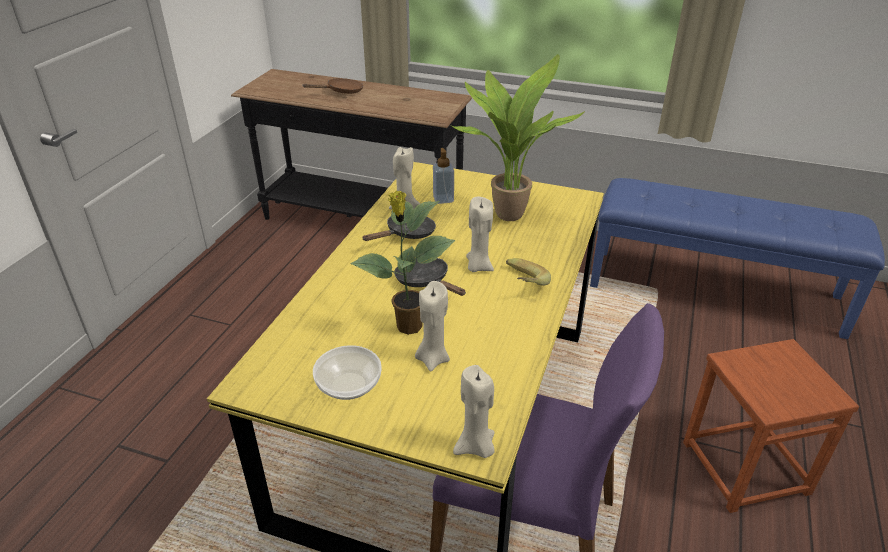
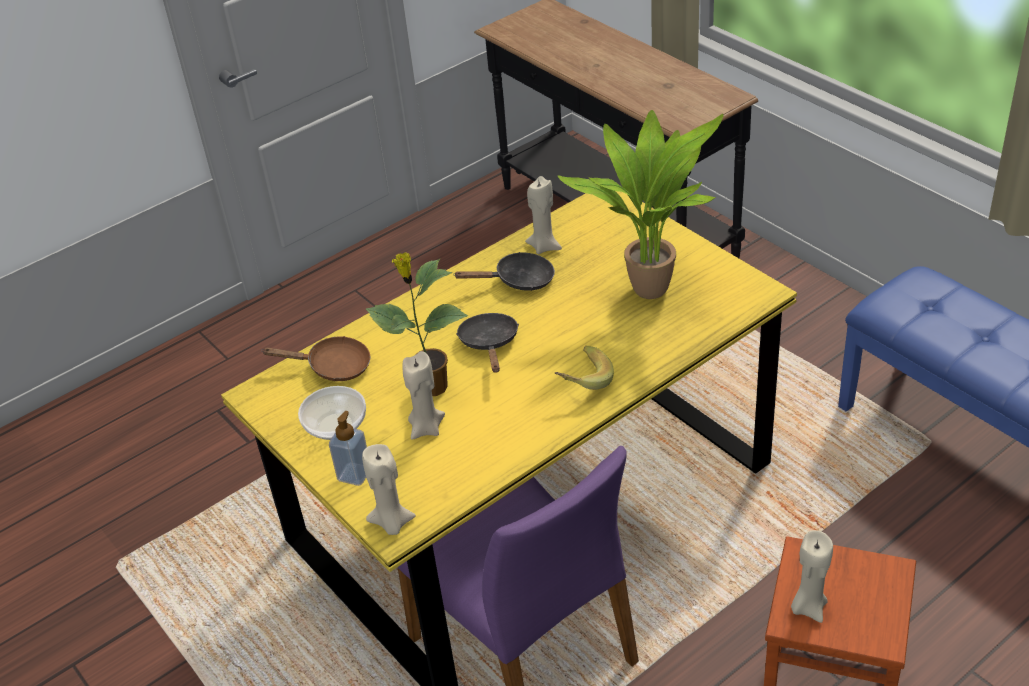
camera: 35 degrees right, 5 degrees up
(341, 92) = (600, 55): brown frying pan -> brown frying pan (333, 367)
(443, 199) = (597, 246): soap dispenser -> soap dispenser (354, 474)
(478, 267) = (557, 344): beige candle -> beige candle (808, 607)

